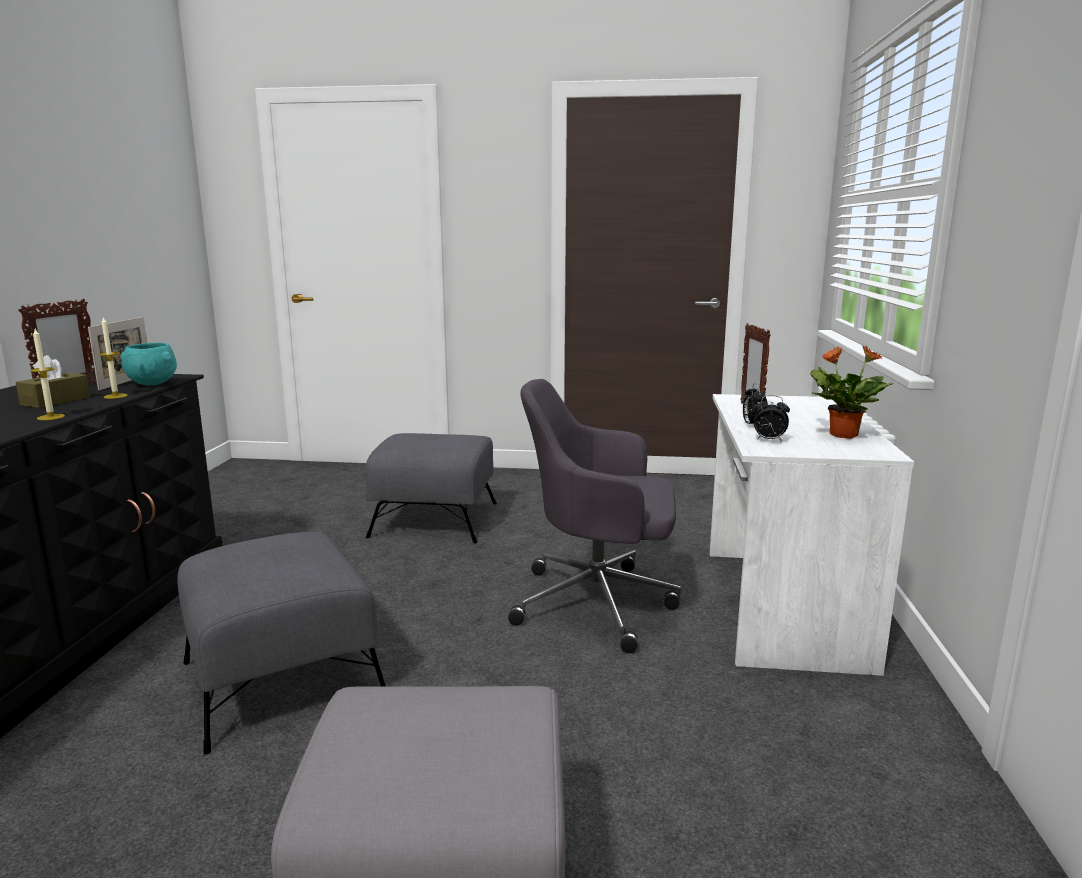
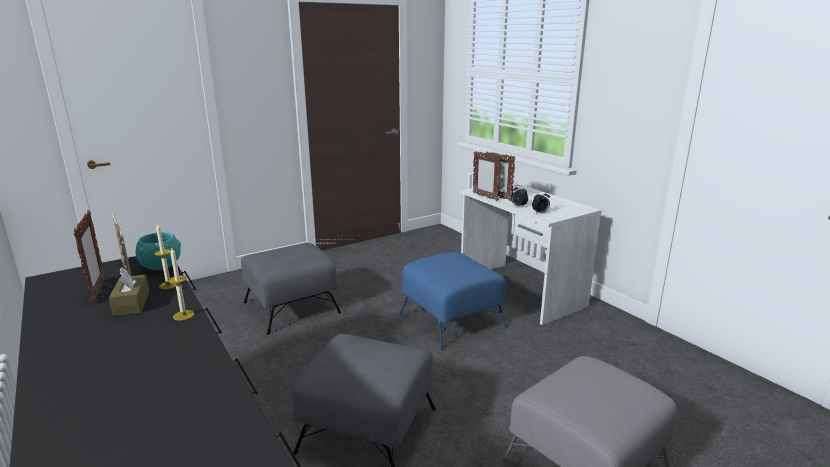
camera: 40 degrees left, 5 degrees up
(599, 603) = (451, 320): grey office chair -> blue ottoman
(729, 406) = (485, 197): none -> picture frame
(842, 435) = (556, 202): potted plant -> none

